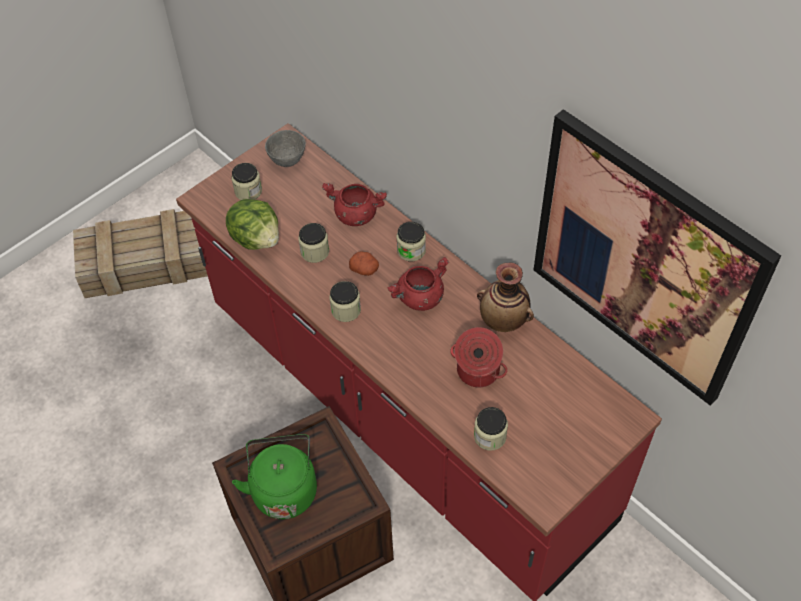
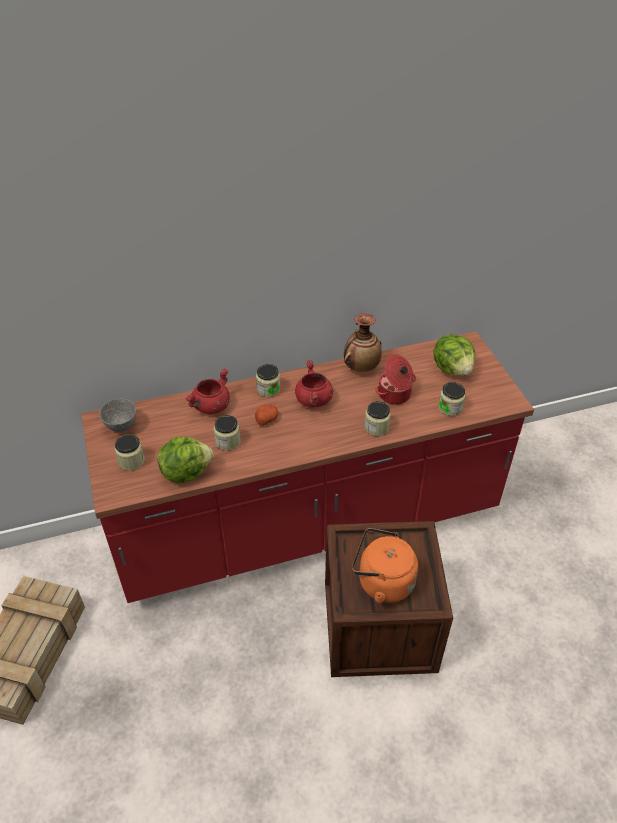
camera: 65 degrees left, 10 degrees down
(284, 488) = (382, 582): green kettle -> orange kettle
(346, 310) = (296, 443): jar -> jar (376, 427)
(564, 416) = (453, 369): none -> lettuce
(643, 260) = (446, 223): picture -> none

